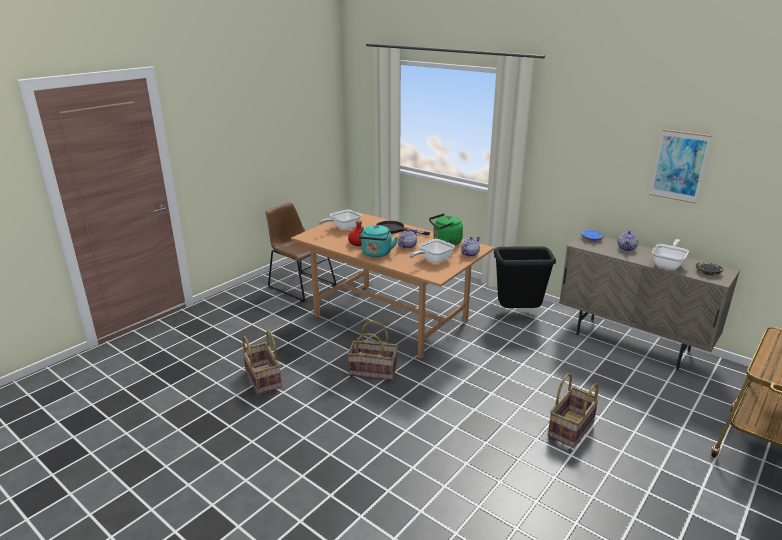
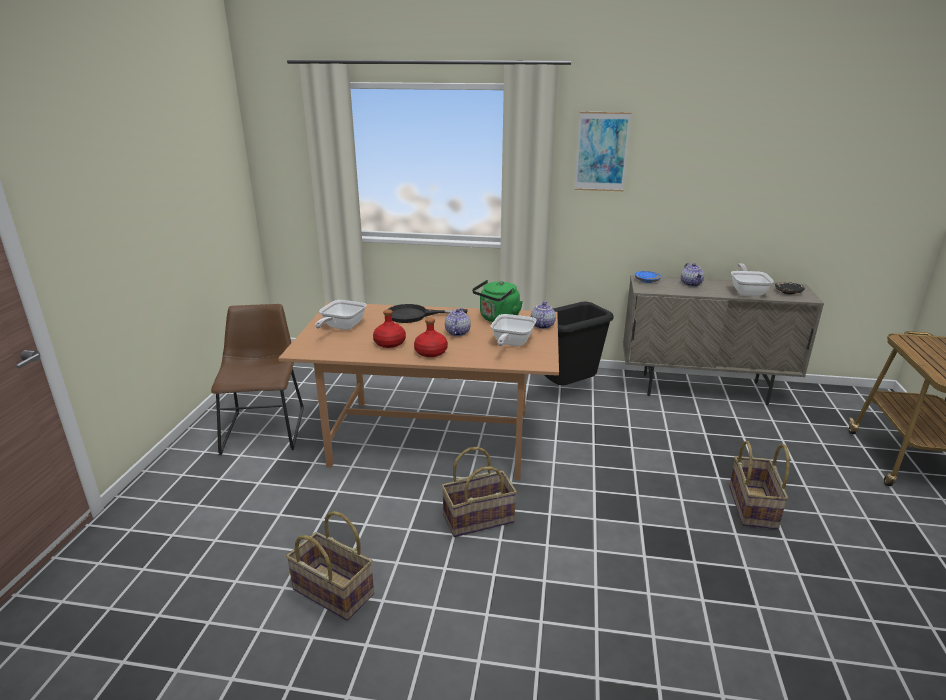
camera: 30 degrees left, 0 degrees up
(300, 285) = (265, 428): brown chair -> brown chair turned 75 degrees clockwise
(376, 254) = (430, 352): turquoise kettle -> red bottle
(679, 166) = (736, 181): picture -> picture (601, 152)

